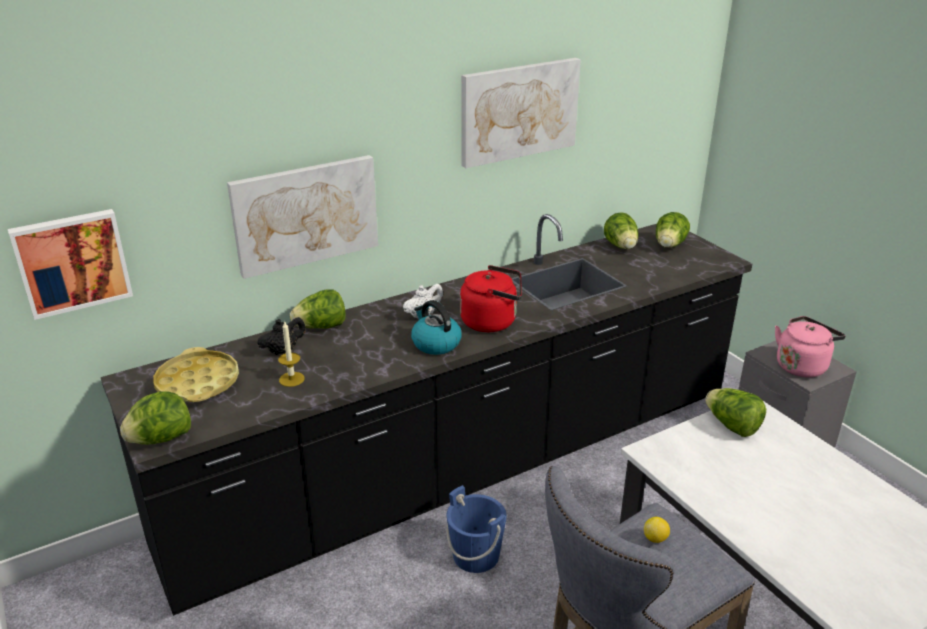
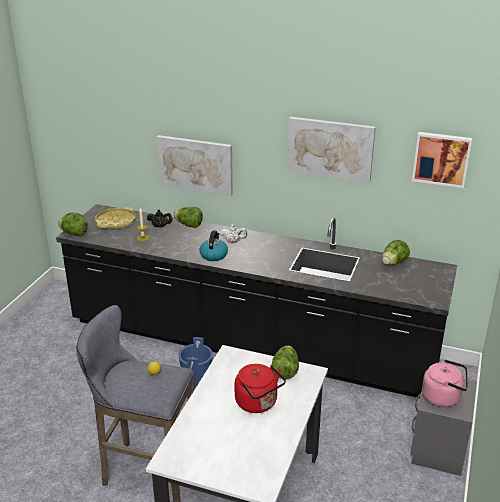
camera: 50 degrees right, 0 degrees up
(72, 262) = (92, 148): picture -> picture (441, 158)
(492, 322) = (253, 260): red kettle -> red kettle (258, 403)
(669, 246) = (421, 277): lettuce -> none

